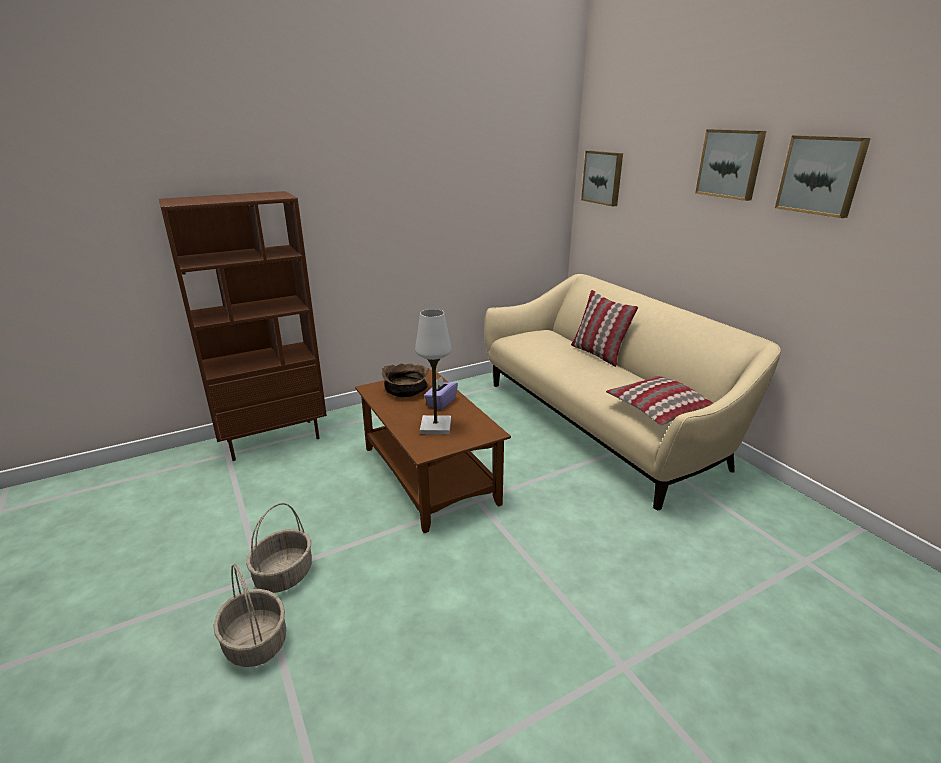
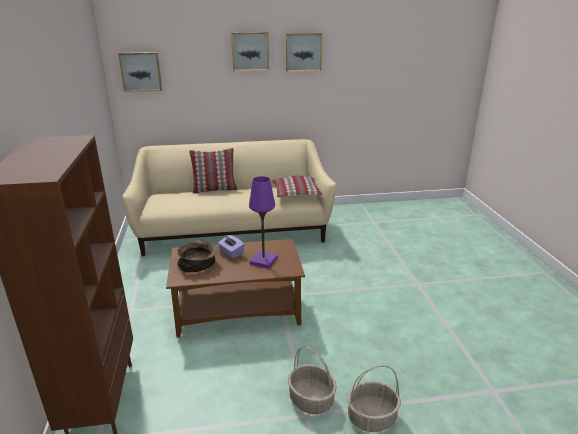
camera: 70 degrees left, 0 degrees up
(436, 426) = (263, 261): white table lamp -> purple table lamp

